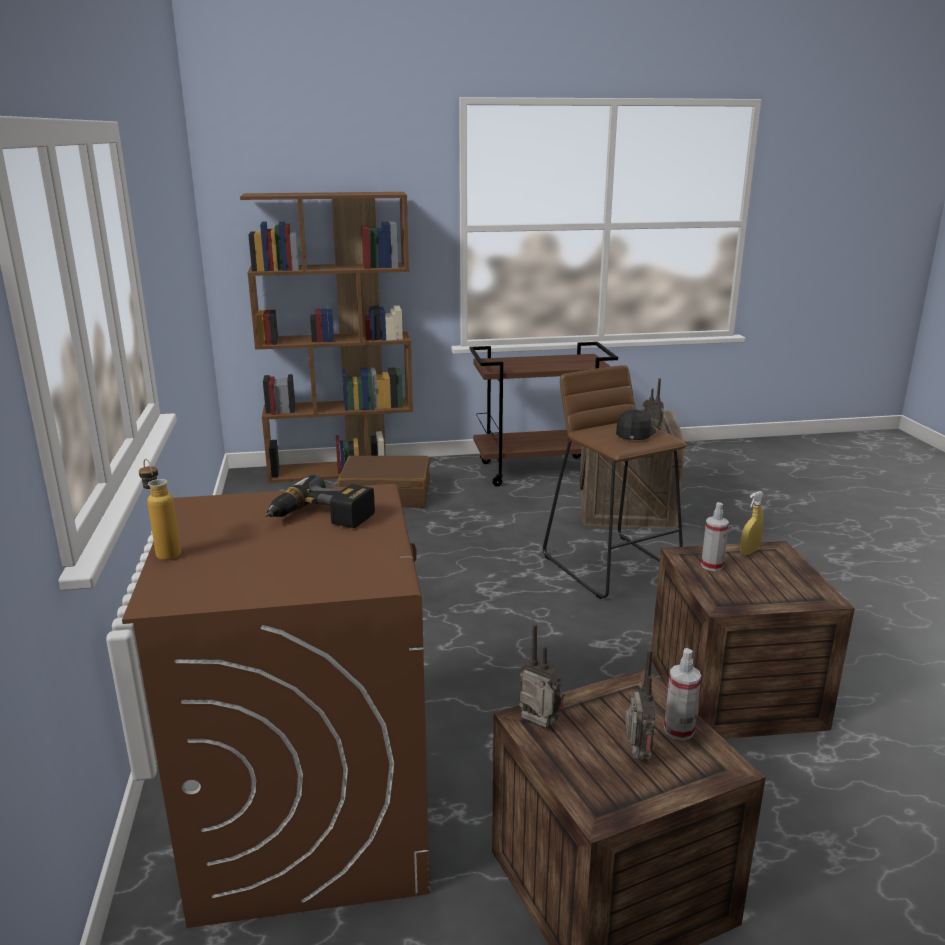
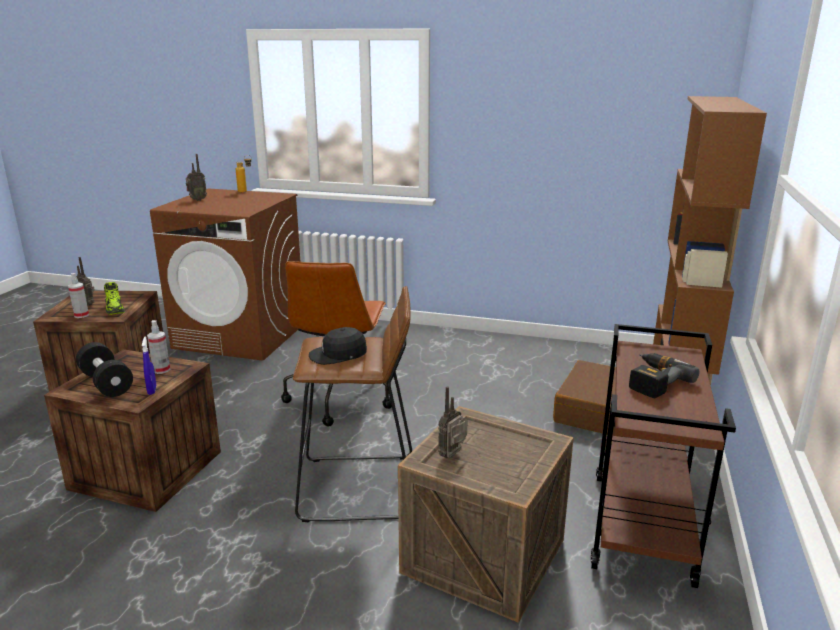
camera: 115 degrees right, 0 degrees up
(320, 518) = (235, 205): power drill -> power drill (653, 381)
(464, 625) = (339, 396): none -> brown office chair
(538, 727) = (134, 295): radio -> radio (197, 200)
(617, 707) = (115, 309): none -> shoe
(634, 433) = (338, 354): black cap -> black cap turned 120 degrees clockwise
(749, 552) = (152, 390): yellow spray bottle -> blue spray bottle
(780, 583) = (106, 383): none -> black dumbbell

